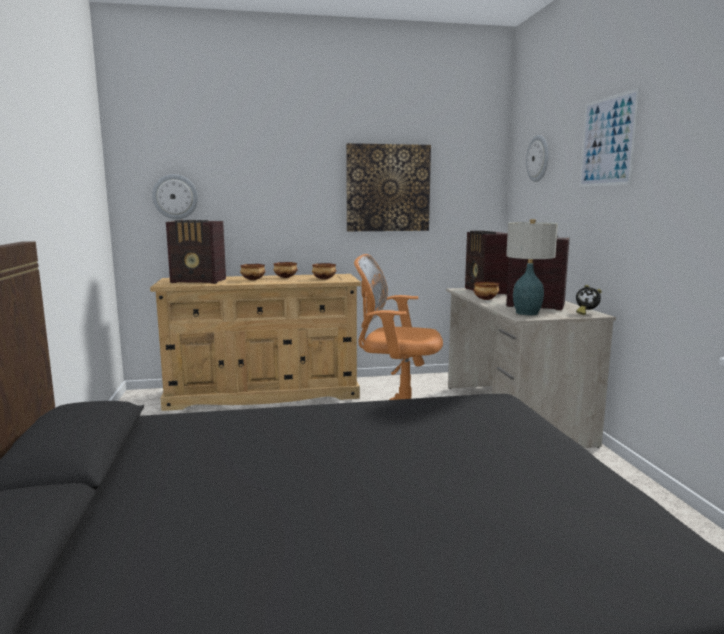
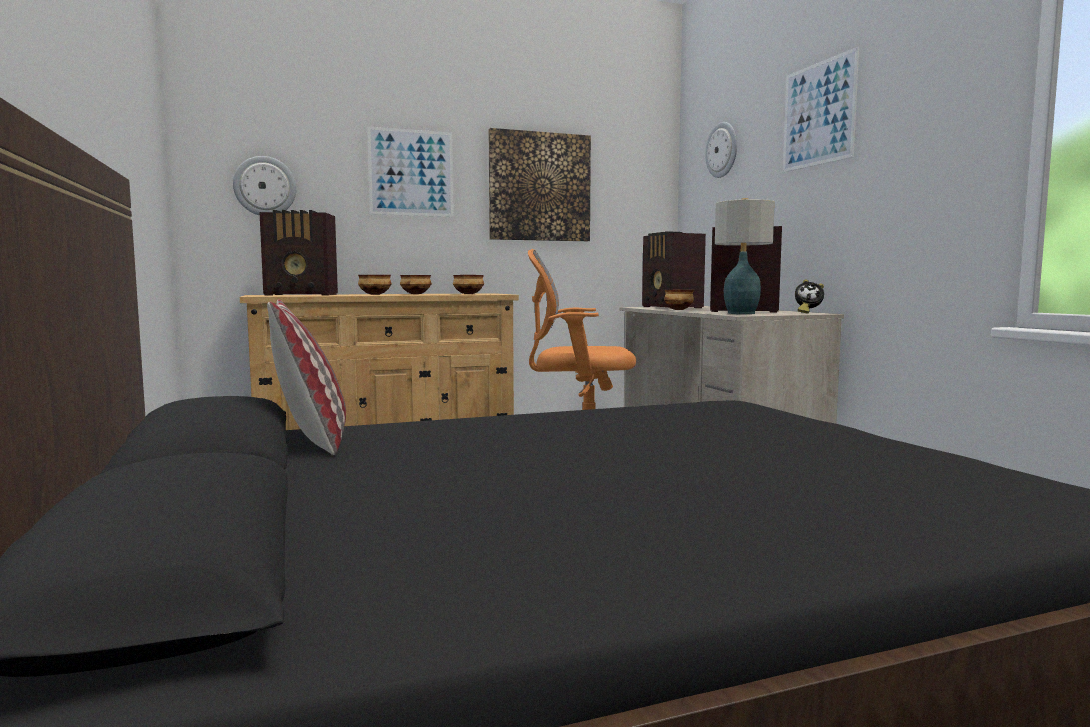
camera: 10 degrees left, 5 degrees down
(155, 431) = (311, 439): none -> pillow
(285, 181) = (411, 173): none -> picture

